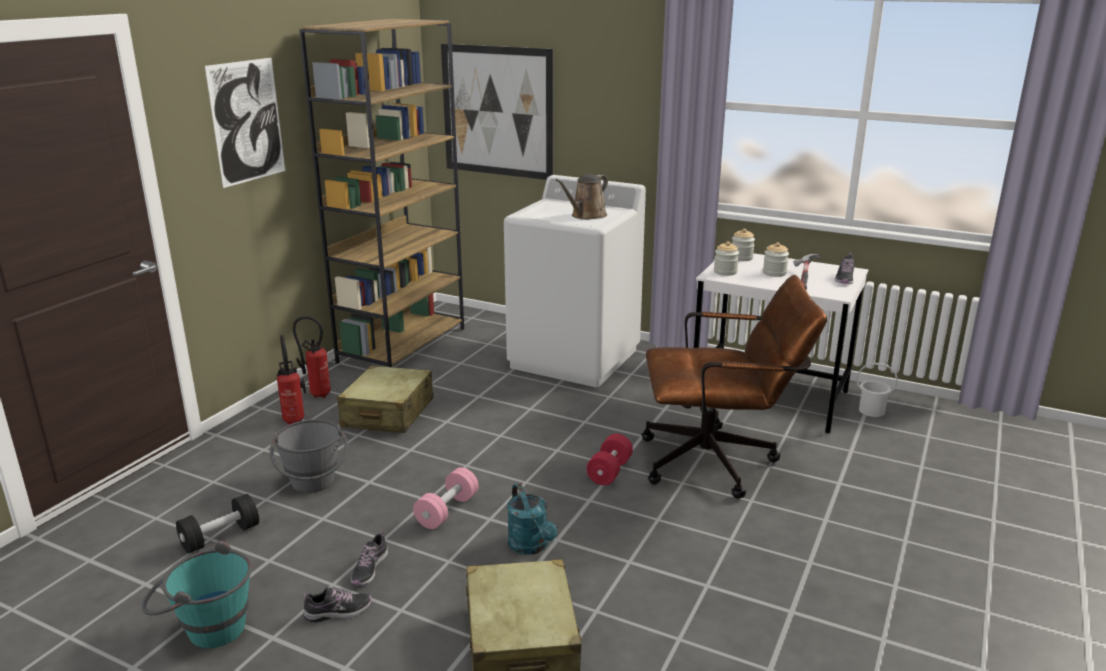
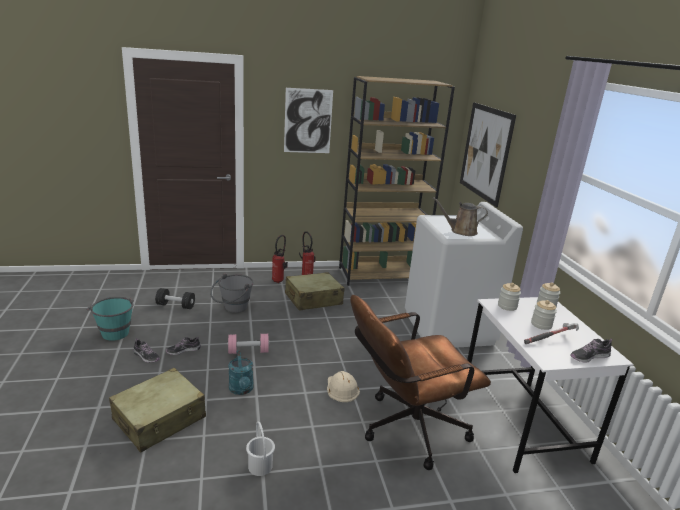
camera: 50 degrees right, 0 degrees up
(531, 547) = (242, 390): turquoise watering can -> turquoise watering can turned 45 degrees counterclockwise
(609, 471) = (341, 388): red dumbbell -> beige hard hat
(719, 462) = (405, 429): brown office chair -> brown office chair turned 105 degrees clockwise
(871, 410) = (586, 488): white bucket -> white bucket (260, 466)

